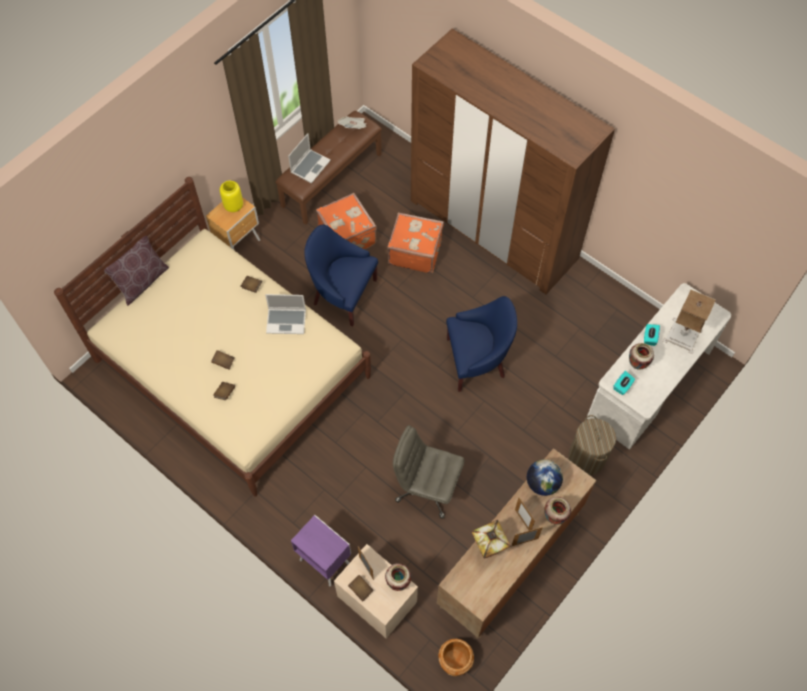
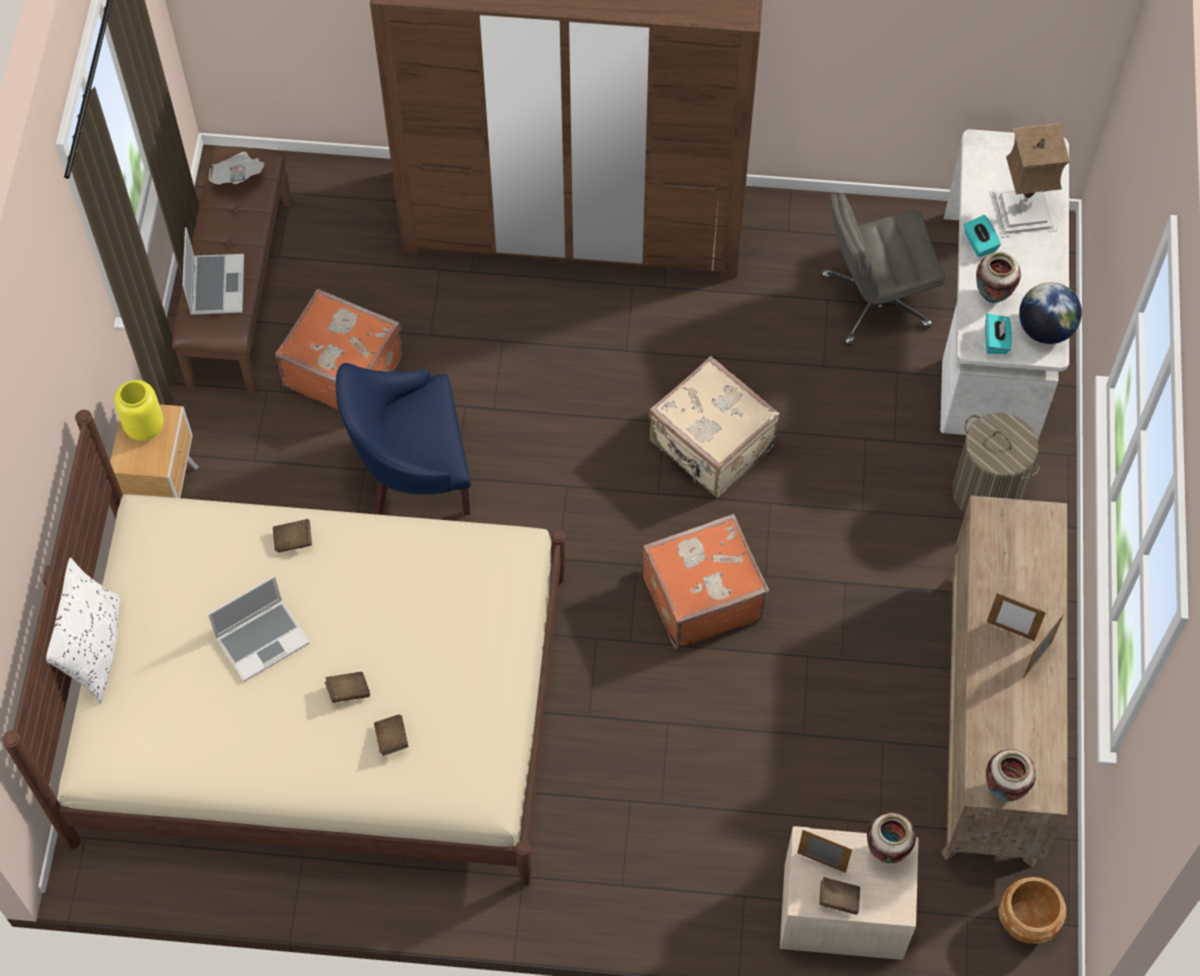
camera: 35 degrees left, 0 degrees up
(142, 281) = (92, 648): brown pillow -> white pillow
(287, 321) = (399, 560): laptop -> laptop (263, 639)
(324, 561) = (718, 909): purple nightstand -> none
(415, 251) = (476, 331): orange suitcase -> orange suitcase (701, 596)
(427, 487) = (786, 692): grey office chair -> grey office chair (874, 301)
(477, 360) = (711, 446): blue armchair -> beige suitcase
(487, 548) = (991, 705): table lamp -> none
(542, 483) = (996, 558): globe -> globe (1045, 329)
(554, 518) = (1050, 597): vase -> vase (1003, 790)

